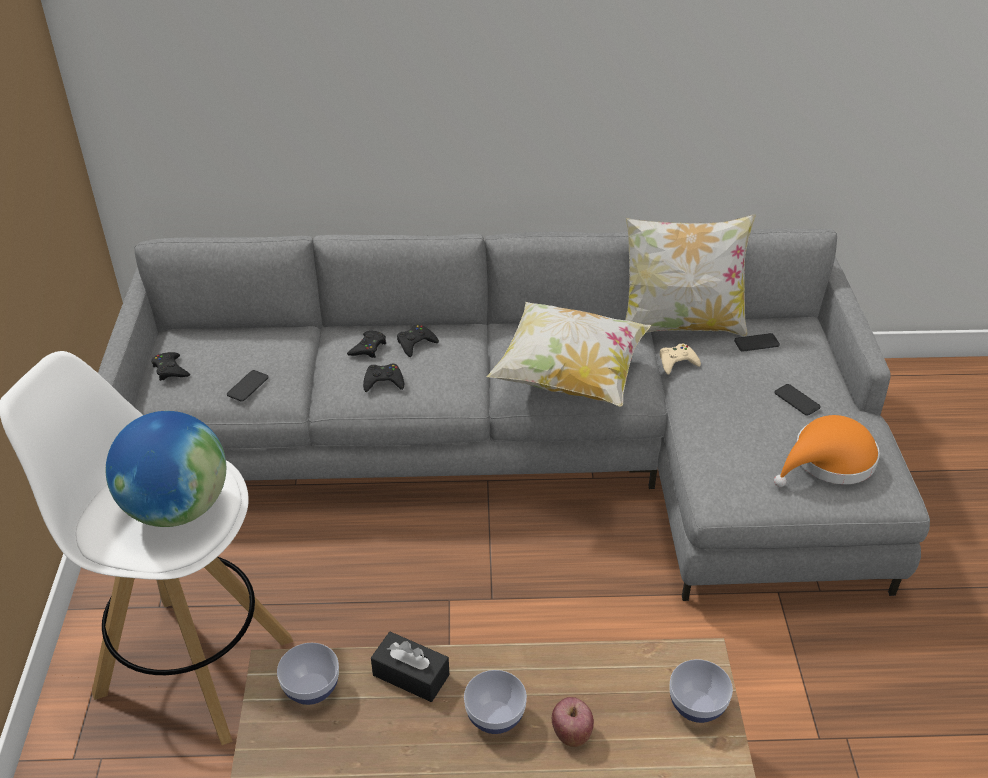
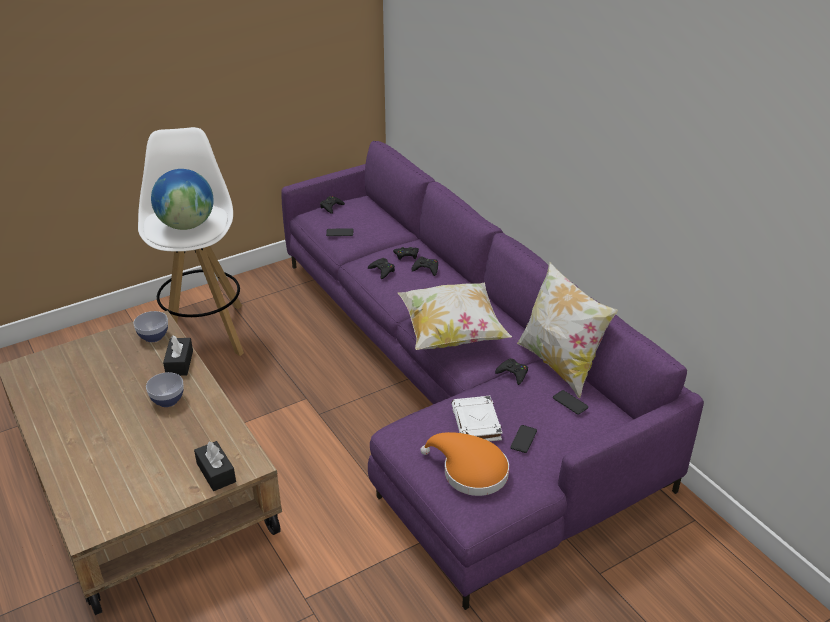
camera: 60 degrees right, 5 degrees down
(532, 451) = (454, 386): grey sofa -> purple sofa
(571, 733) = (171, 430): apple -> none
(677, 362) = (513, 374): beige game controller -> black game controller
(696, 706) = (216, 472): bowl -> black tissue box
(751, 423) = (476, 423): none -> white book

